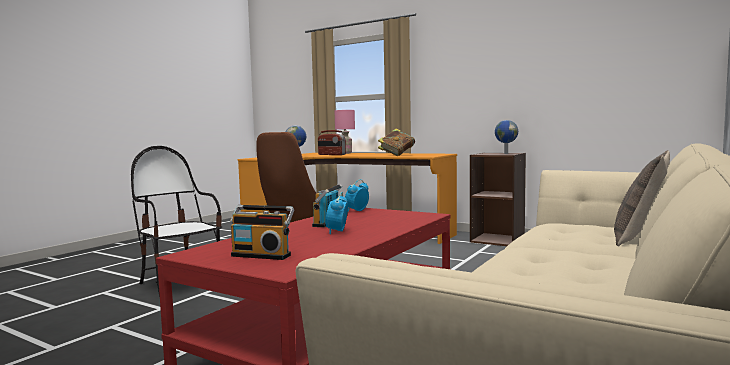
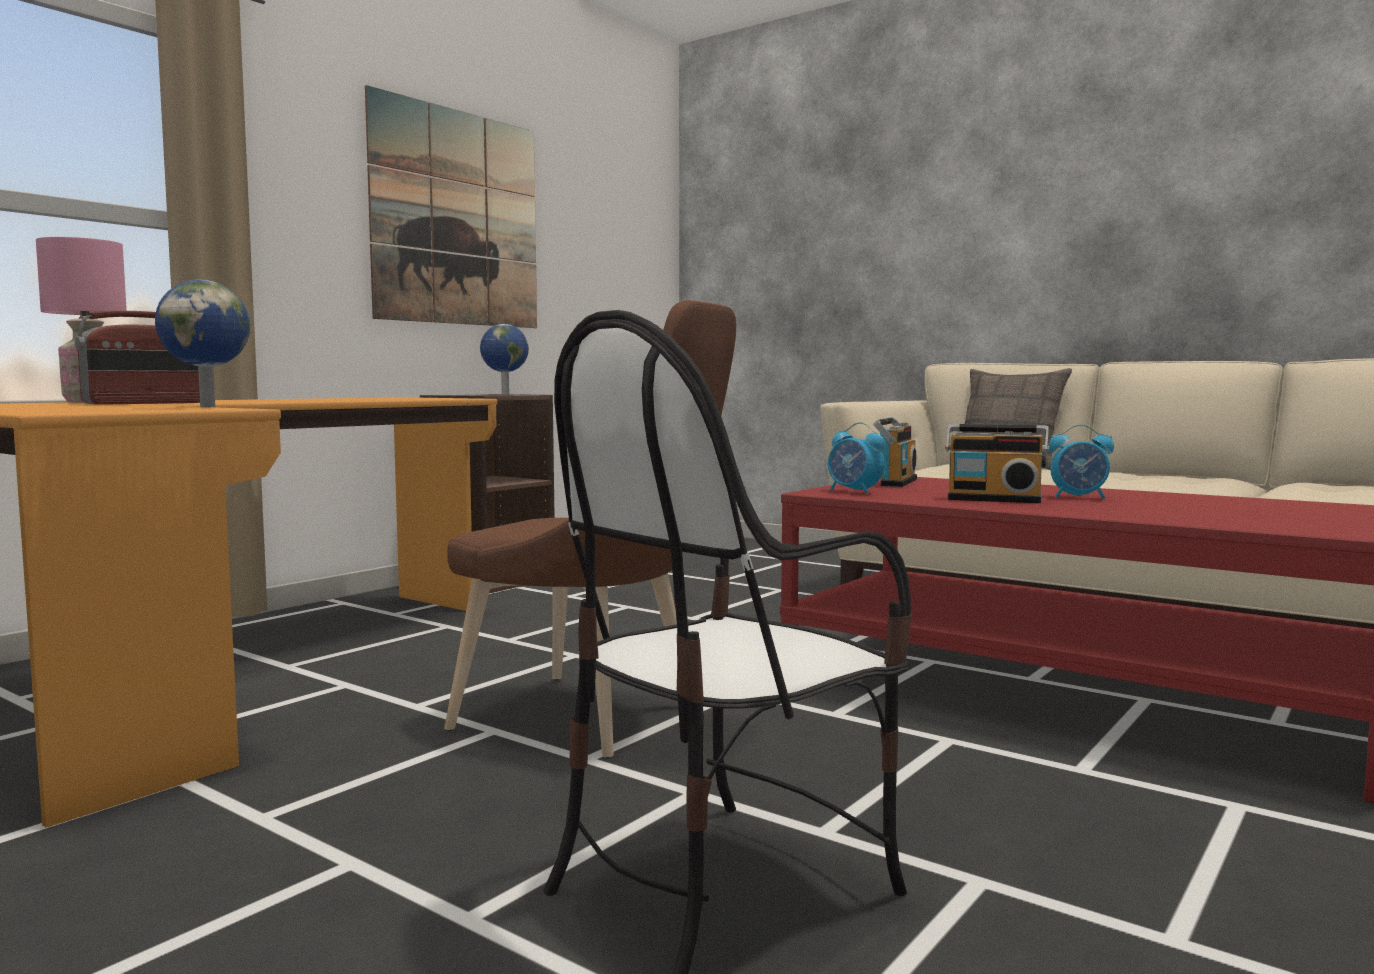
camera: 85 degrees left, 0 degrees up
(262, 255) = (1298, 513): radio -> radio (895, 482)
(396, 155) = (370, 399): book -> none
(512, 70) = (457, 218): none -> picture

